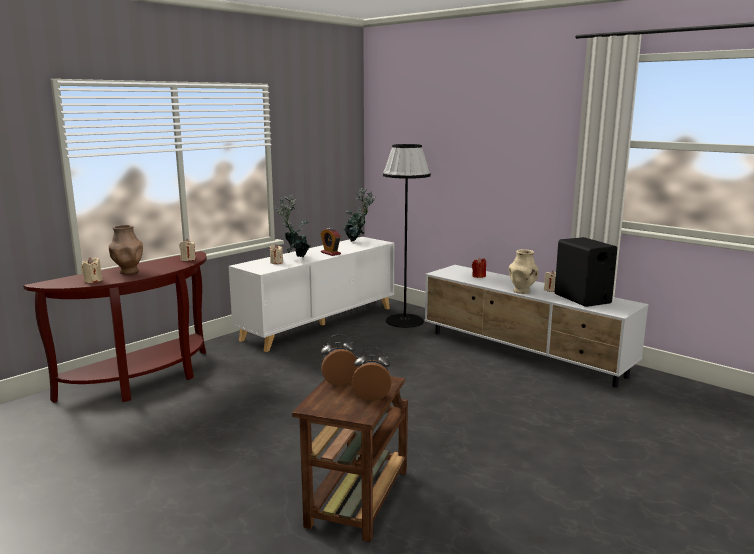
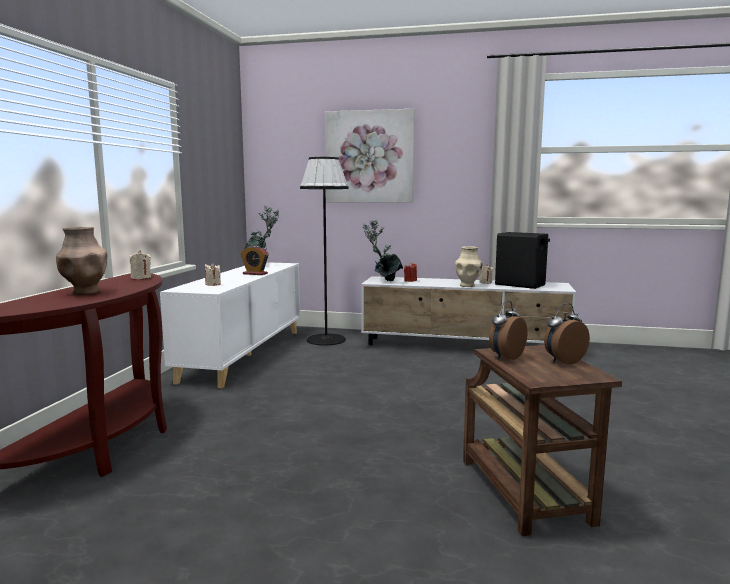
camera: 30 degrees left, 5 degrees down
(93, 281) = (51, 304): beige candle -> none
(296, 257) = (224, 279): potted plant -> potted plant (383, 281)
(465, 141) = (369, 157): none -> picture

